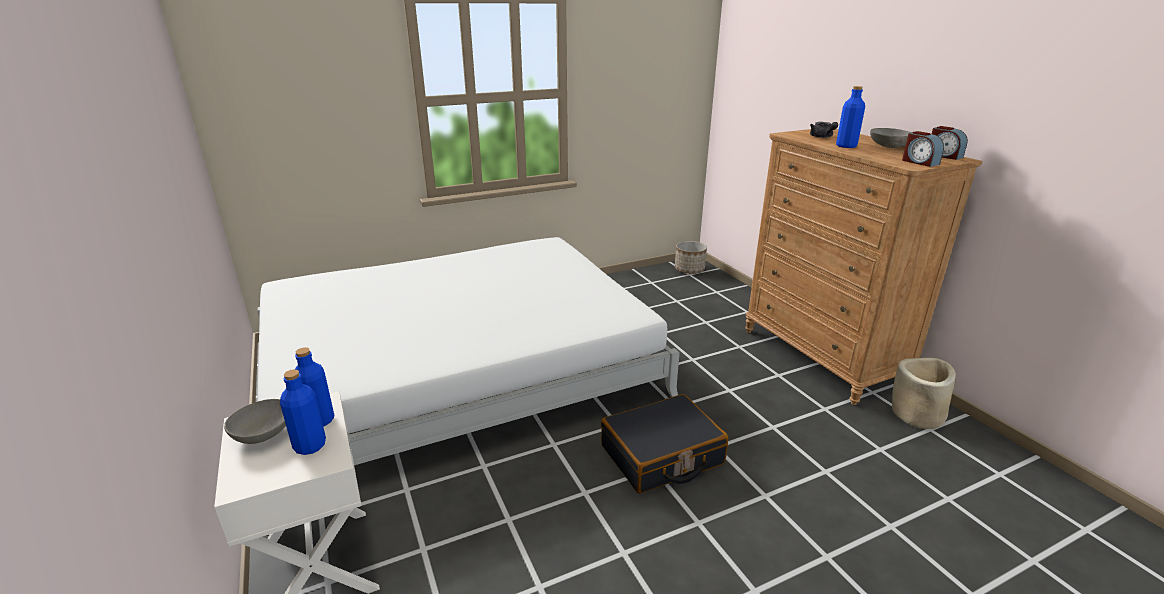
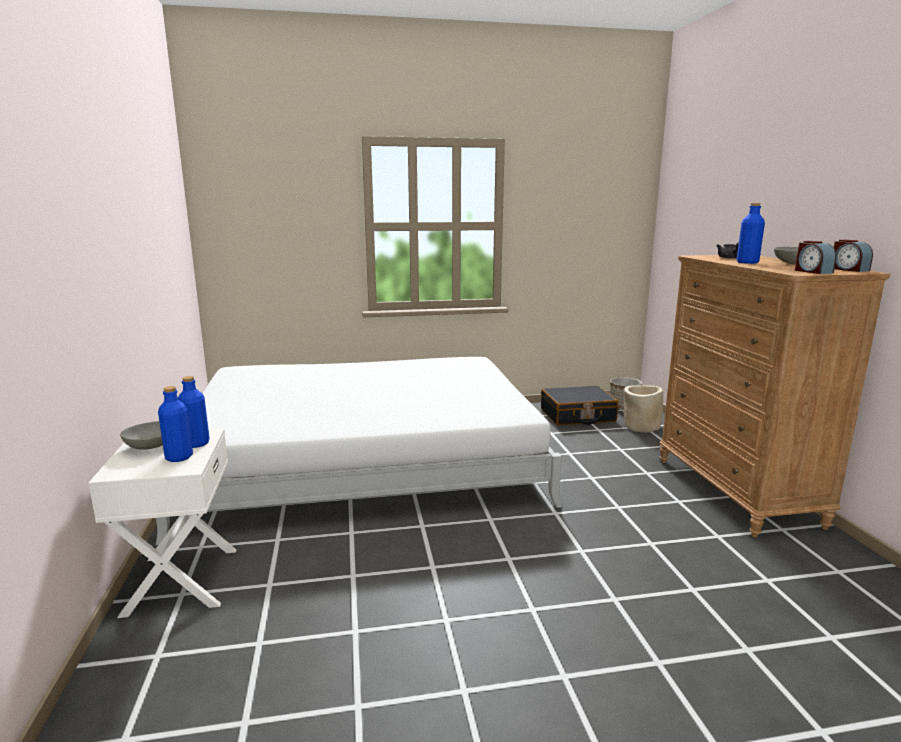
camera: 15 degrees right, 10 degrees down
(662, 455) = (522, 550): black suitcase -> black suitcase (577, 415)
(916, 415) = (827, 556): beige planter -> beige planter (641, 426)

